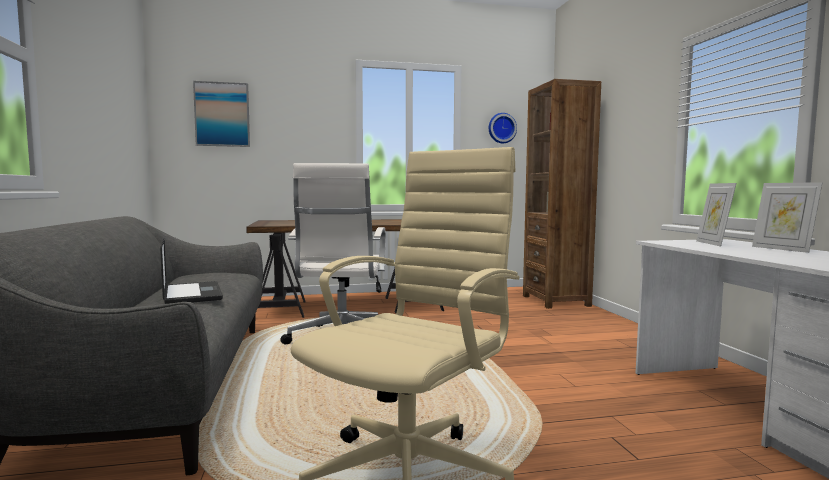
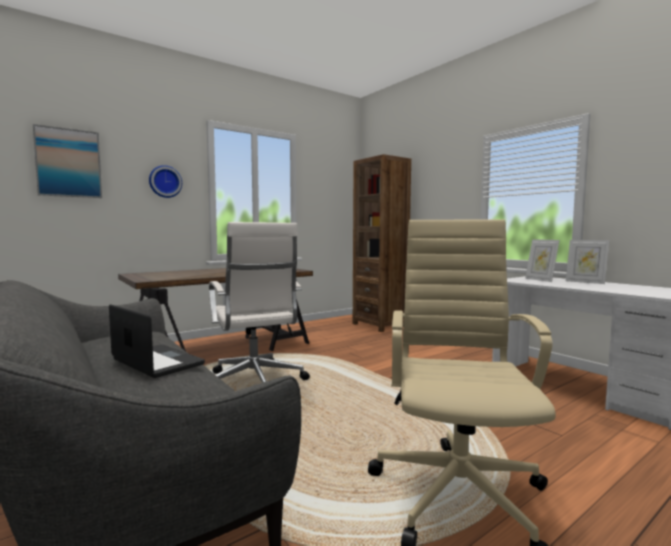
camera: 25 degrees left, 0 degrees up
(501, 128) = (326, 189): wall clock -> wall clock (165, 181)

